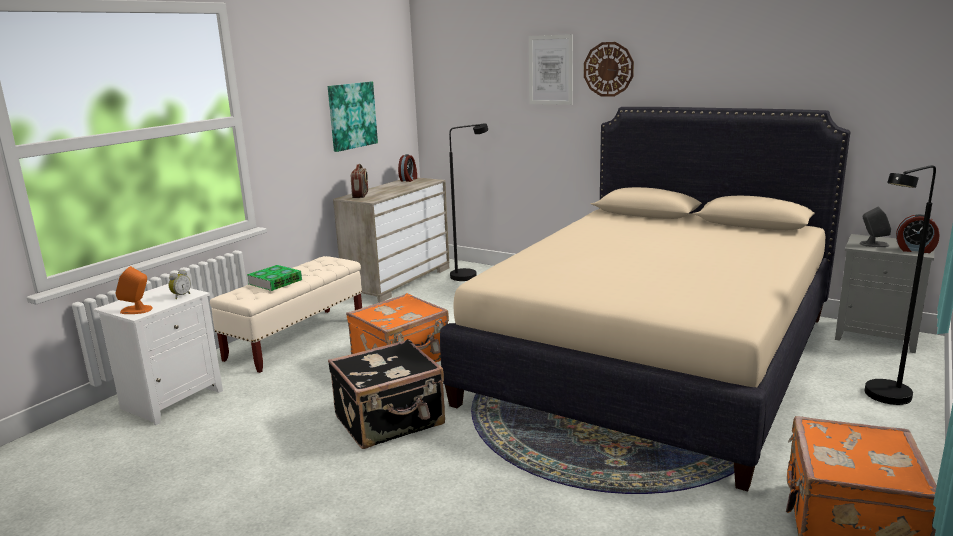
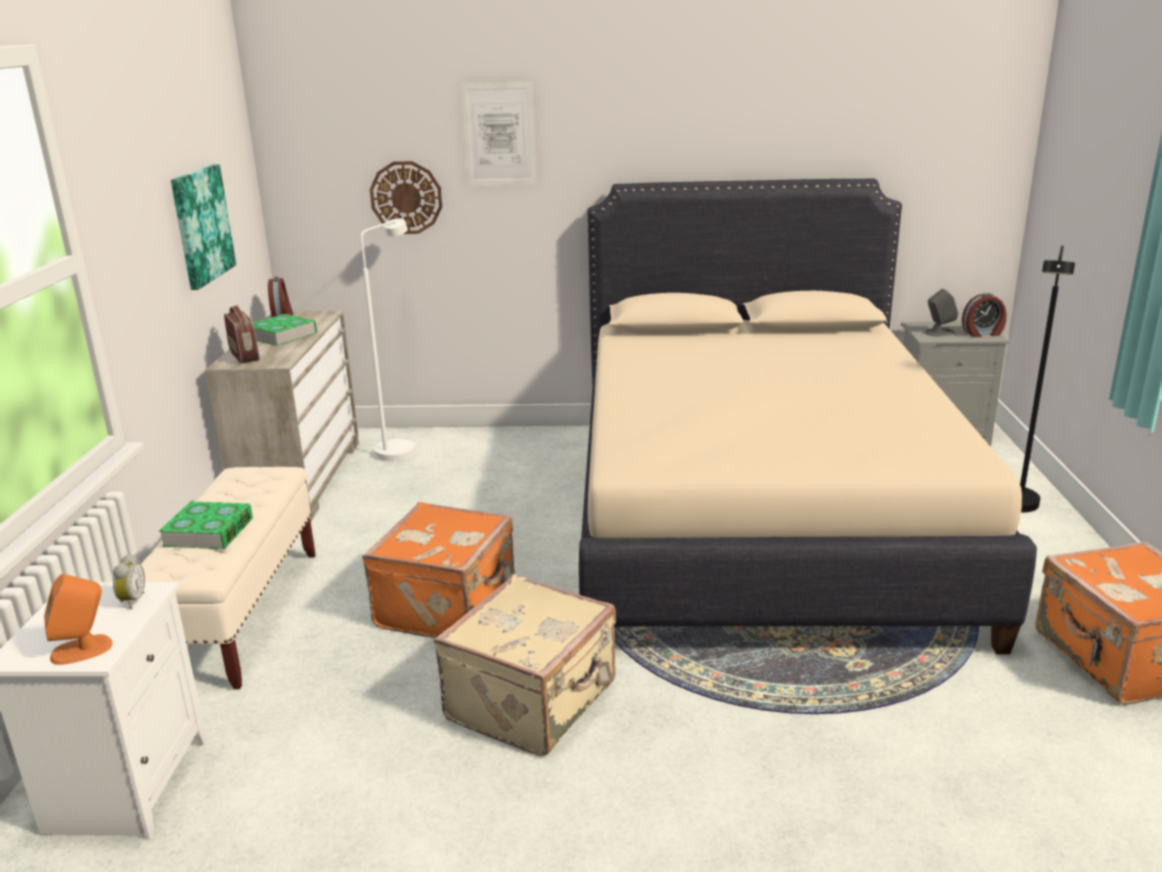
camera: 30 degrees left, 5 degrees up
(390, 421) = (534, 702): black suitcase -> beige suitcase
(394, 188) = (282, 335): none -> book
(469, 275) = (400, 448): black floor lamp -> white floor lamp
(608, 69) = (589, 132): wall clock -> wall clock (406, 197)

